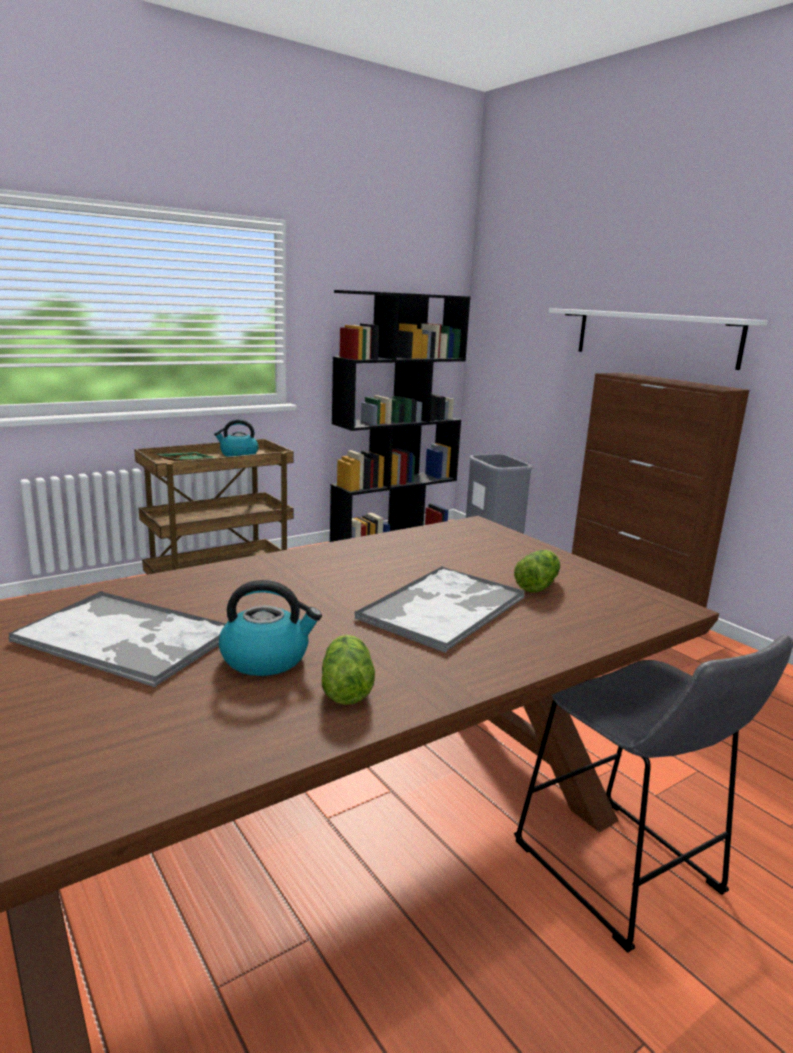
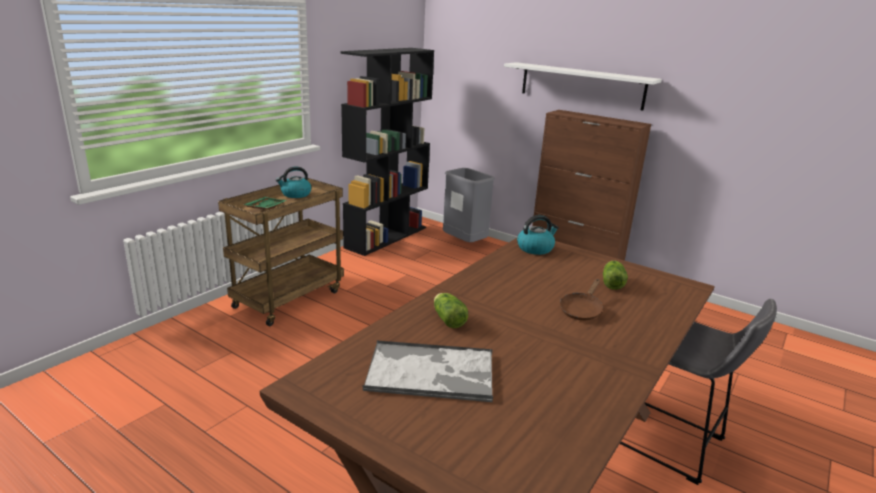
camera: 20 degrees left, 5 degrees up
(266, 658) = (528, 367): kettle -> kettle (535, 248)
(346, 685) = (589, 375): lettuce -> lettuce (448, 319)
(444, 607) = (581, 310): tray -> brown frying pan

